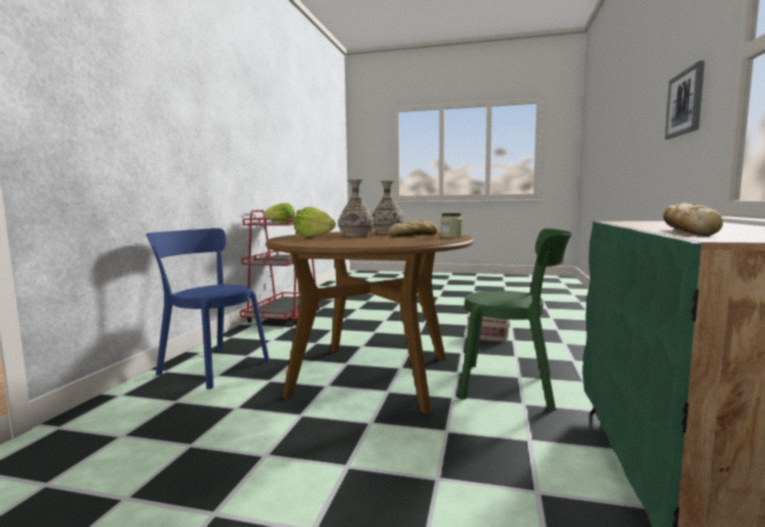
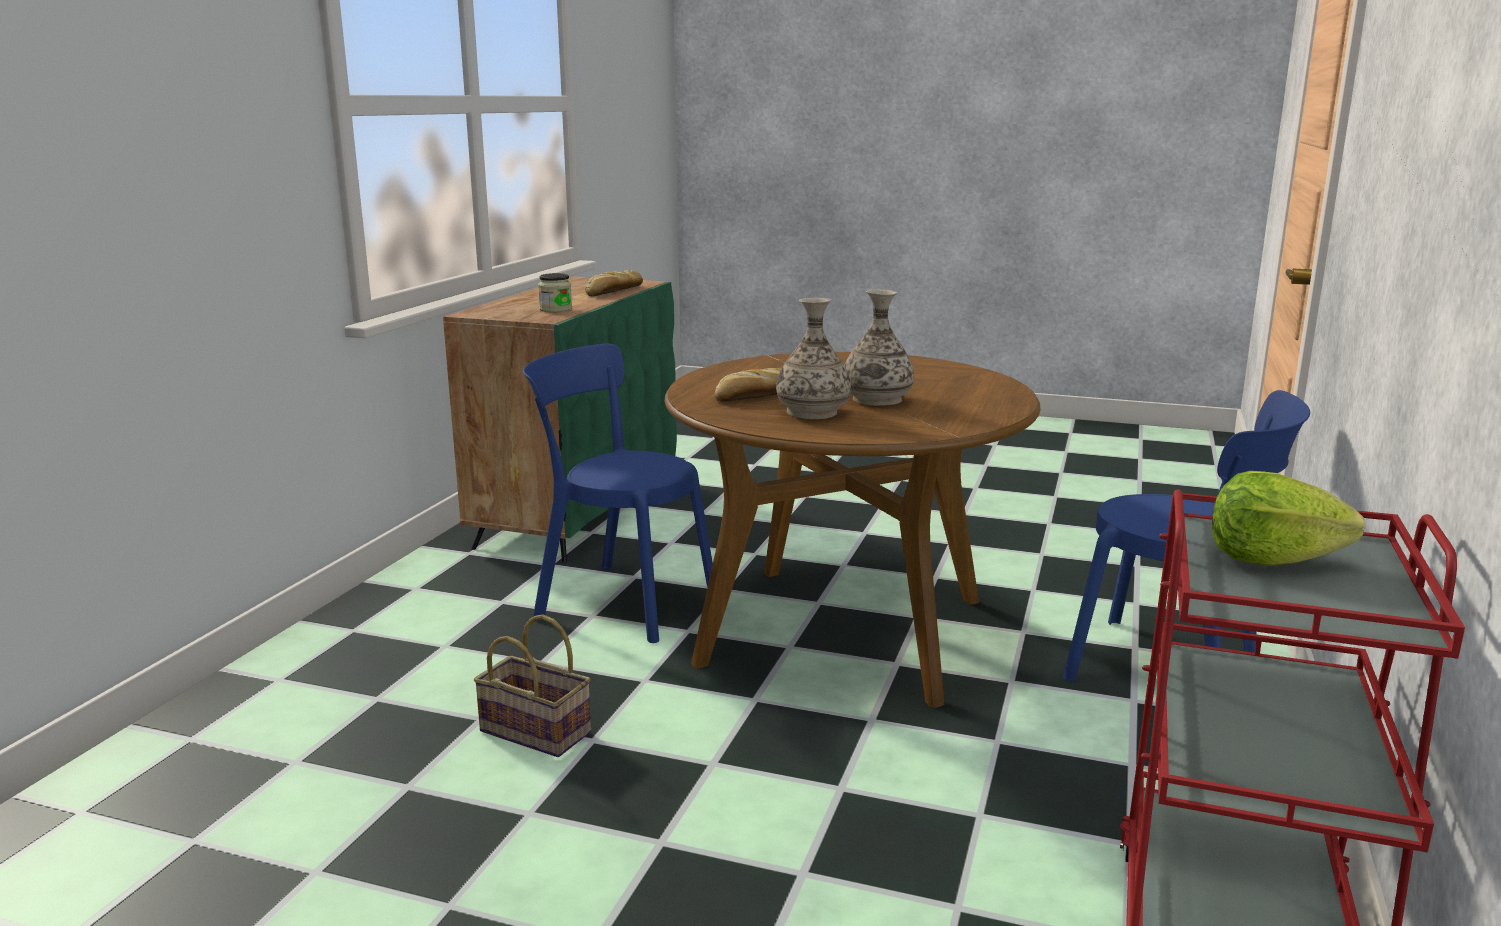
camera: 175 degrees left, 10 degrees up
(314, 237) = (956, 396): lettuce -> none
(451, 237) = (708, 381): jar -> jar (556, 309)
(513, 386) = (619, 600): green chair -> blue chair
(685, 103) = (203, 139): picture -> none

